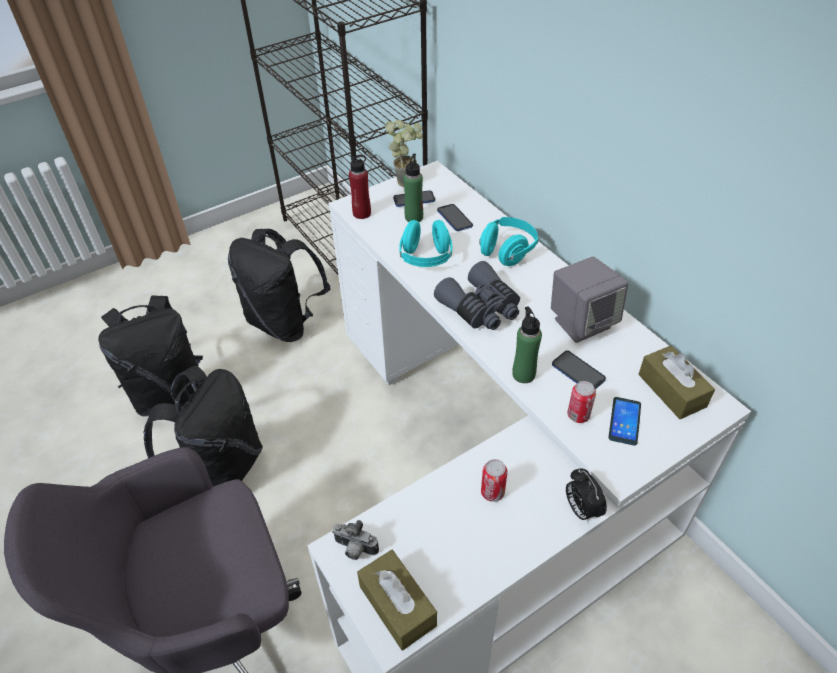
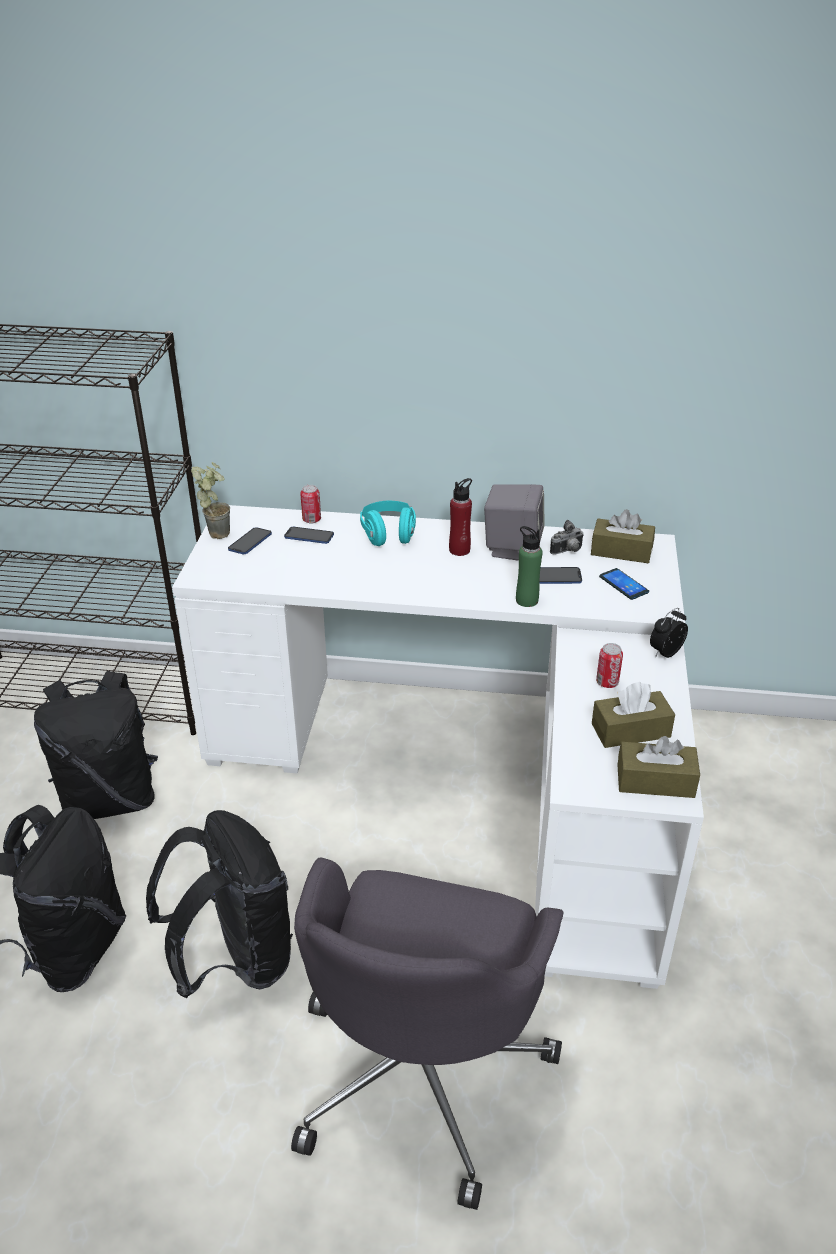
camera: 50 degrees left, 10 degrees down
(354, 549) = (582, 778): camera -> camera (568, 551)
(362, 213) = (220, 576): red bottle -> red bottle (459, 550)
(414, 217) = (273, 554): green bottle -> none
(426, 258) = (334, 575): turquoise headphones -> none
(446, 547) = (630, 730): none -> brown tissue box
(481, 308) = (432, 581): grey binoculars -> none
(578, 415) = (594, 599): can -> can (311, 520)
(581, 509) = (665, 652): alarm clock -> alarm clock turned 120 degrees clockwise

